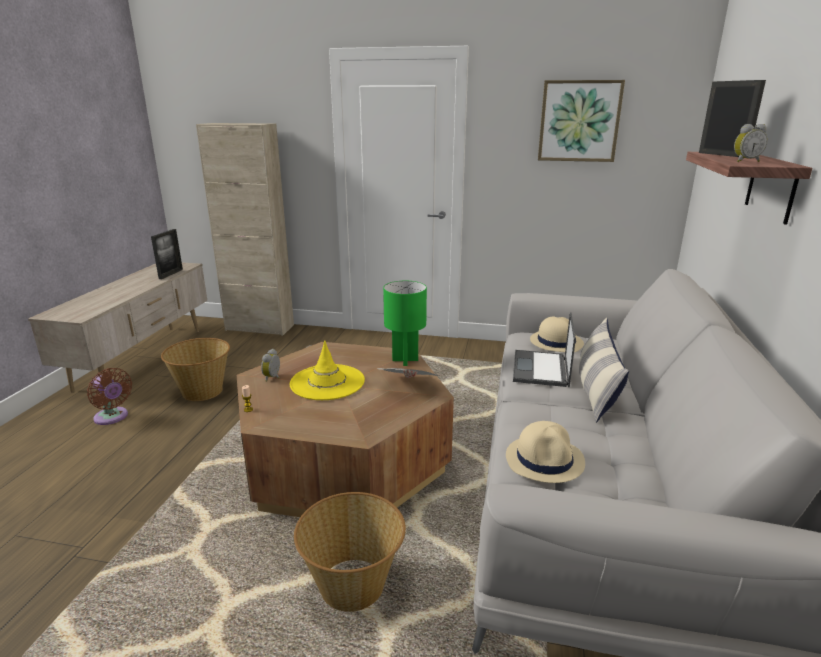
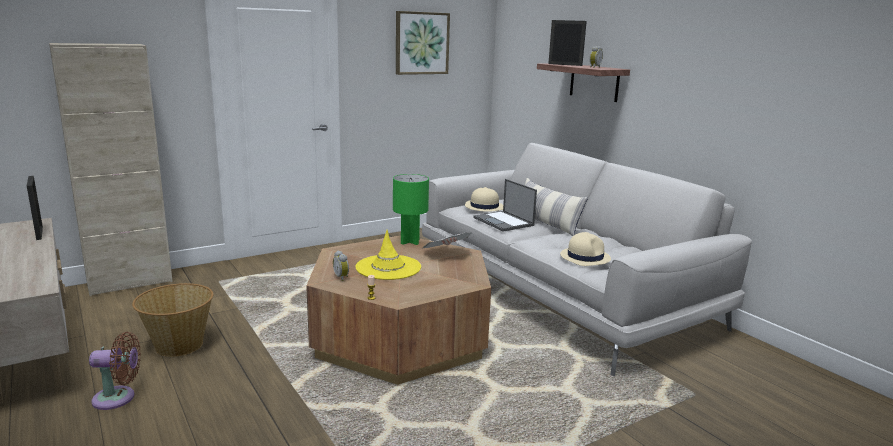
camera: 45 degrees left, 5 degrees down
(353, 586) = (520, 385): basket -> none

